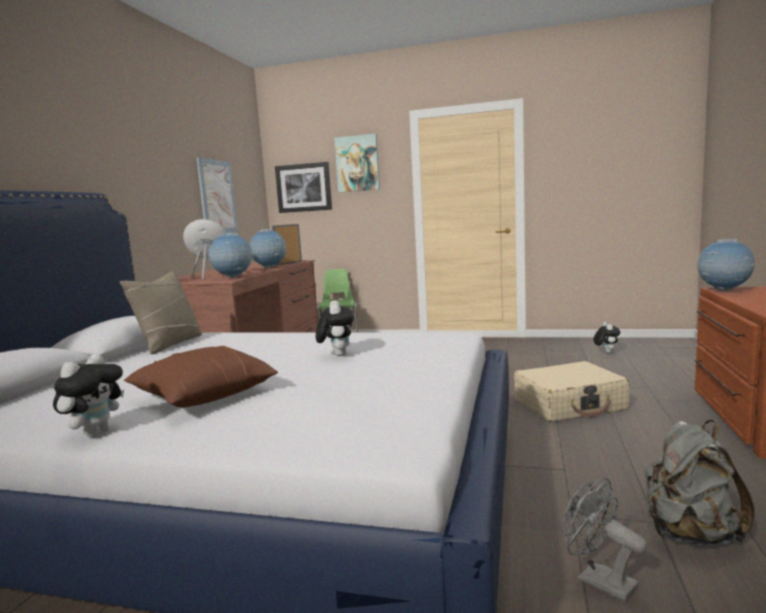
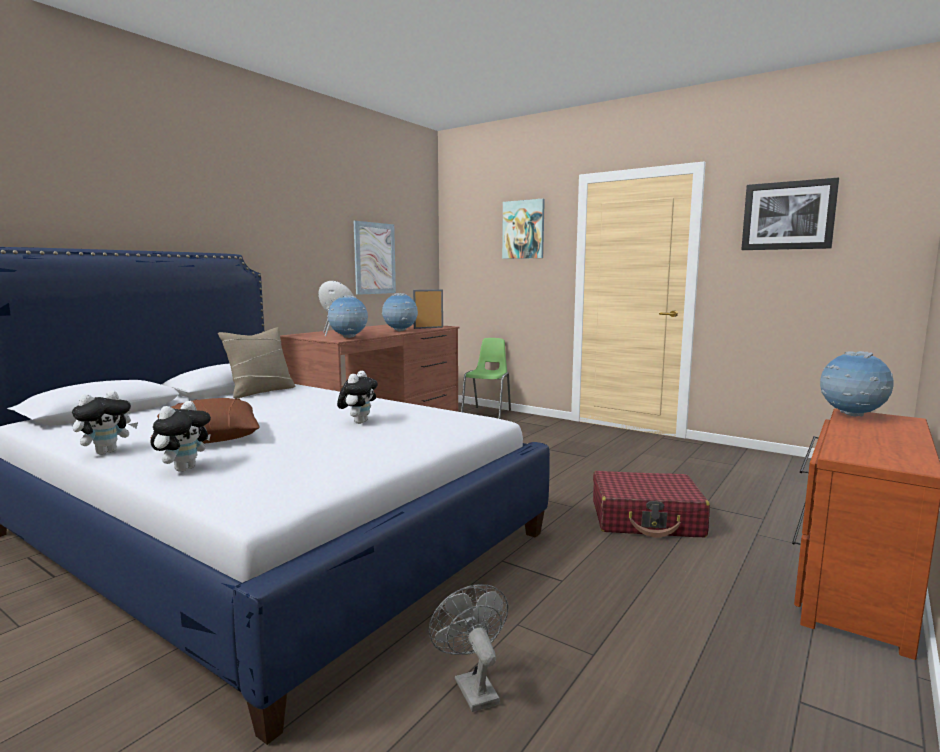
camera: 20 degrees right, 0 degrees up
(304, 187) = (472, 252): picture -> picture (788, 215)
(570, 405) = (646, 519): beige suitcase -> red suitcase
(606, 352) = (760, 471): plush toy -> plush toy (184, 468)
(689, 534) = (614, 675): grey backpack -> none

